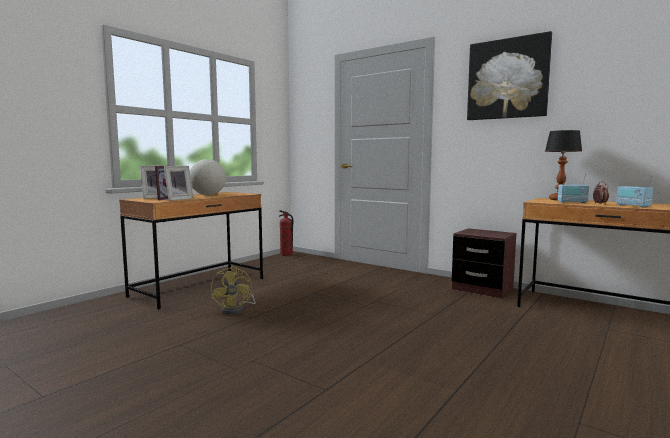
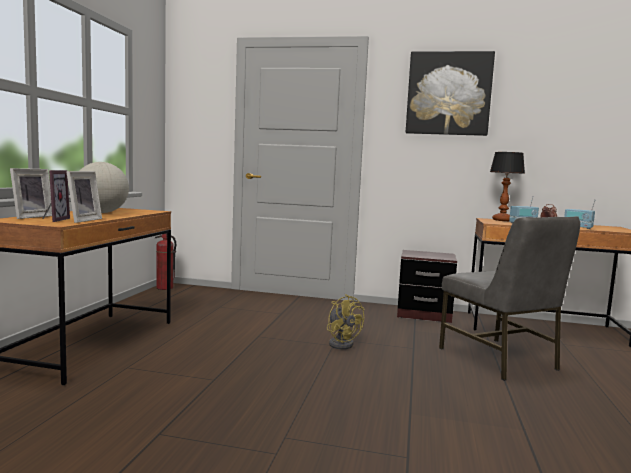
camera: 25 degrees left, 0 degrees up
(236, 309) = (183, 370): yellow fan -> yellow fan (342, 343)
(511, 333) = (499, 359): none -> grey chair

